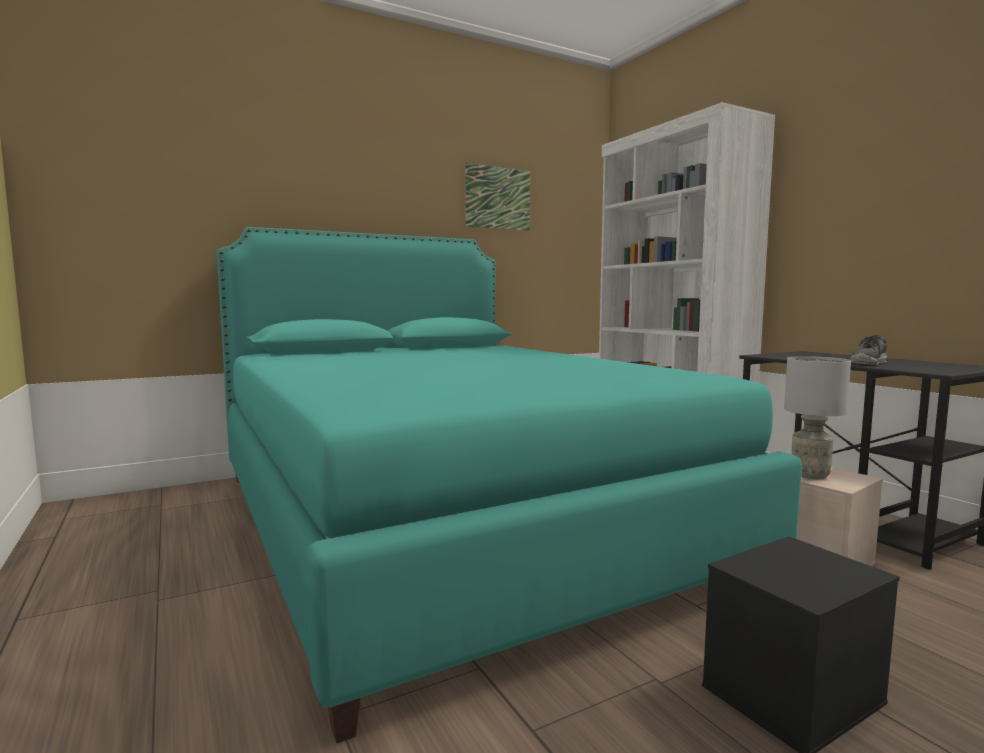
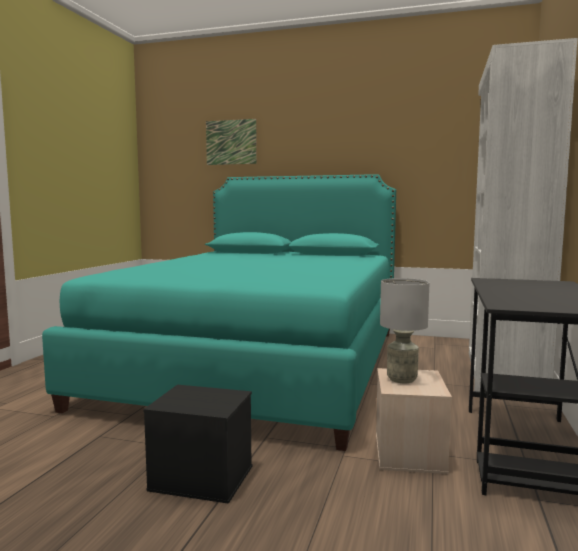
camera: 45 degrees right, 0 degrees up
(498, 198) = (409, 139): picture -> picture (231, 142)
(869, 363) = (520, 294): shoe -> none

